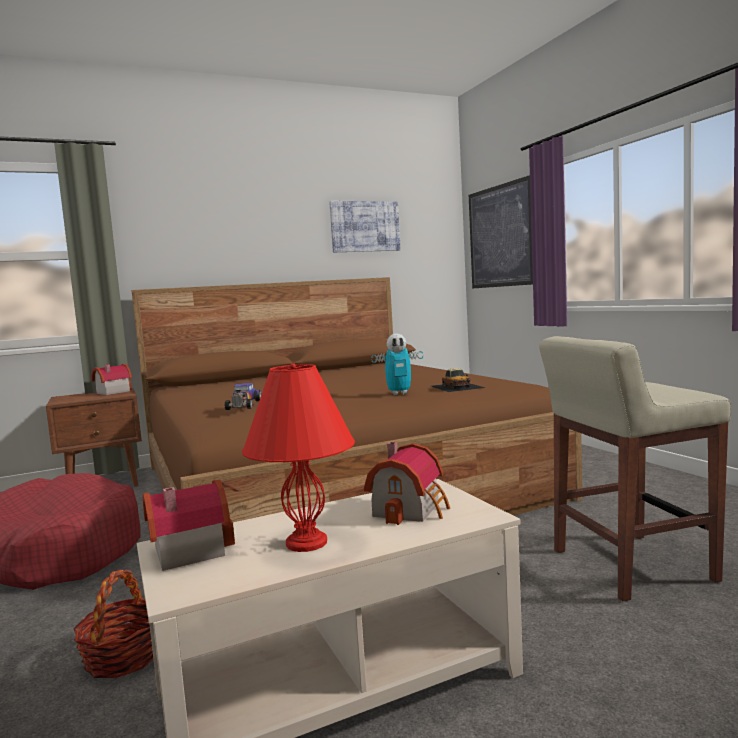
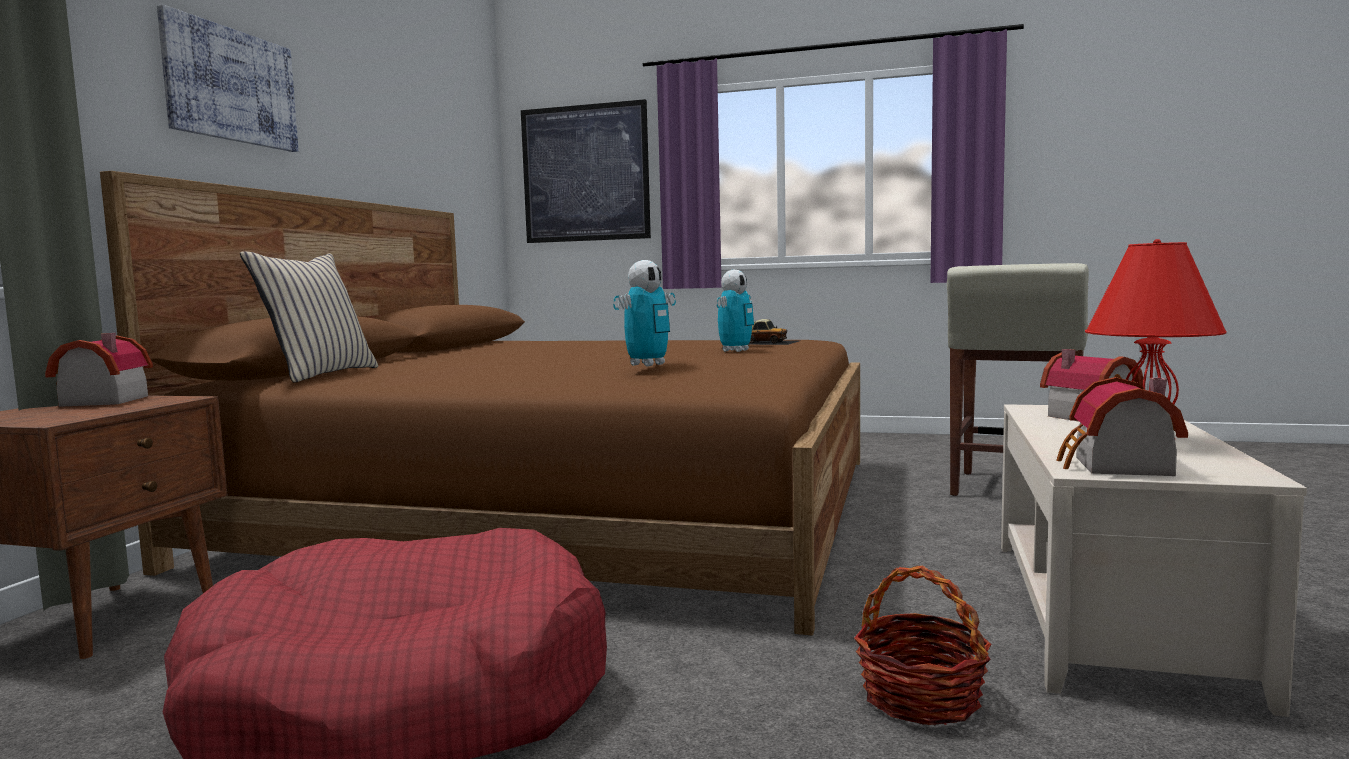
camera: 50 degrees left, 0 degrees up
(198, 386) = (319, 375): none -> beige pillow
(243, 405) = (647, 365): toy car -> toy robot
(365, 226) = (416, 128): picture -> picture (231, 86)

